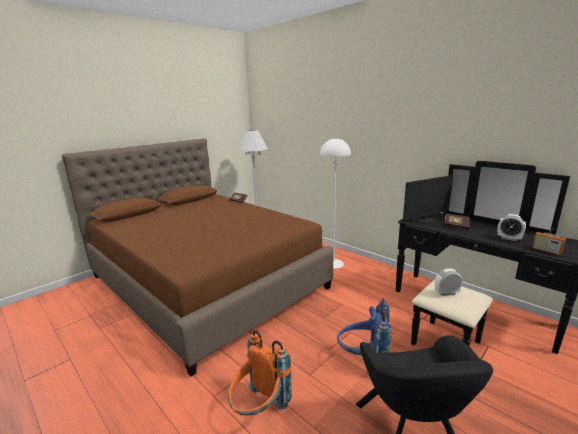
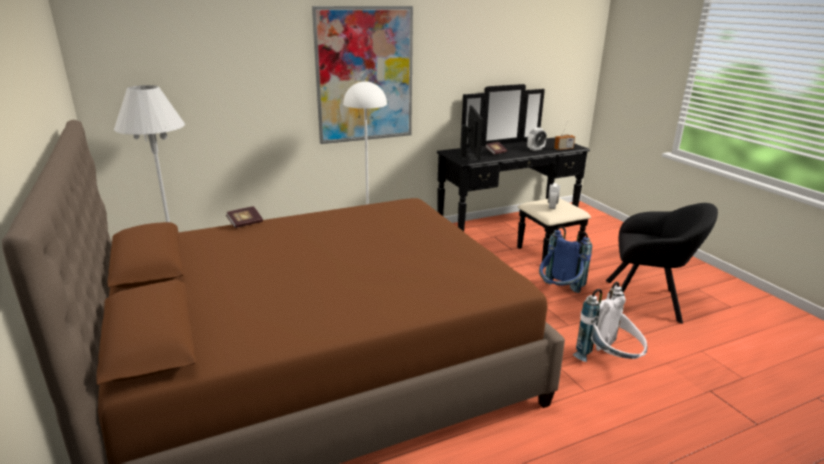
camera: 70 degrees left, 5 degrees up
(259, 410) = (609, 363): orange backpack -> white backpack
(368, 137) = (365, 75): none -> picture

